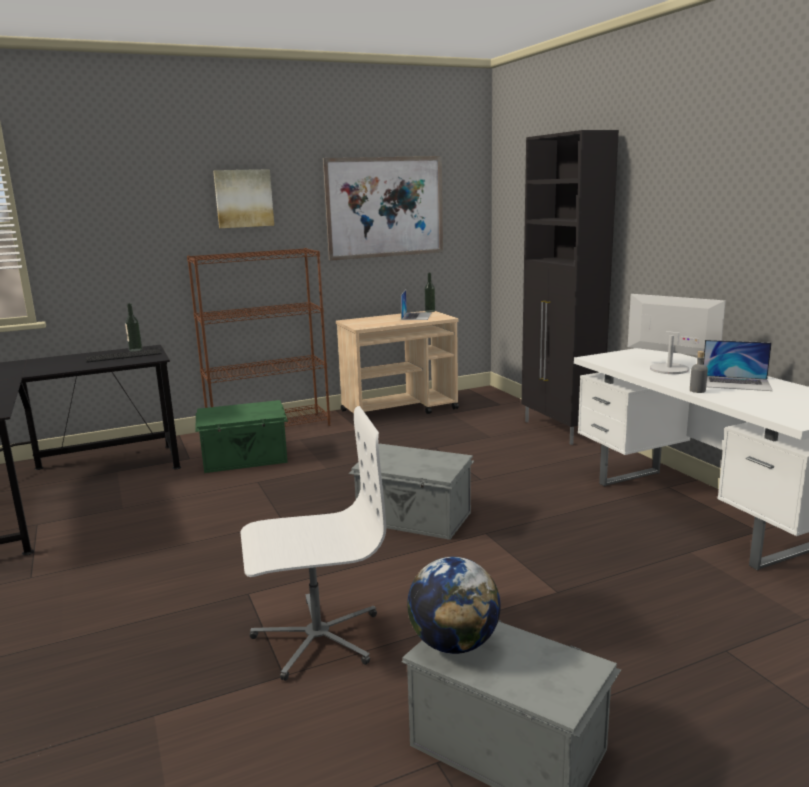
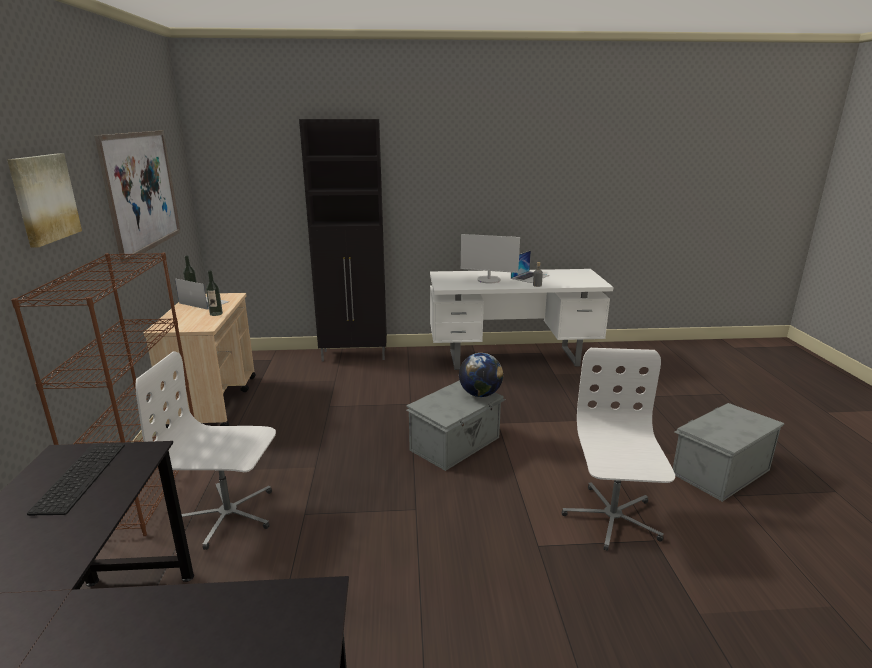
camera: 70 degrees left, 5 degrees up
(135, 350) = (52, 466): bottle -> bottle (216, 314)
(245, 459) = (228, 515): green storage box -> white office chair
(454, 643) = (719, 435): globe -> globe (480, 394)
(669, 369) = (489, 280): monitor -> monitor turned 135 degrees counterclockwise

